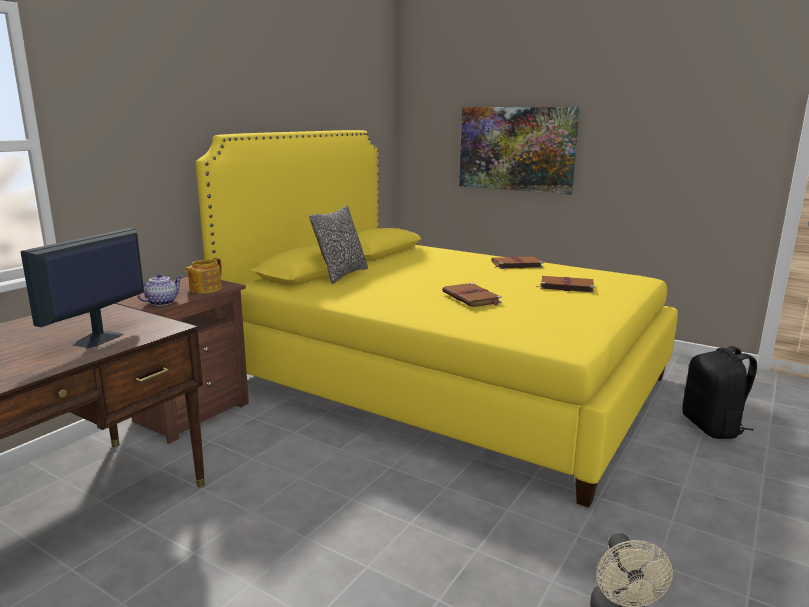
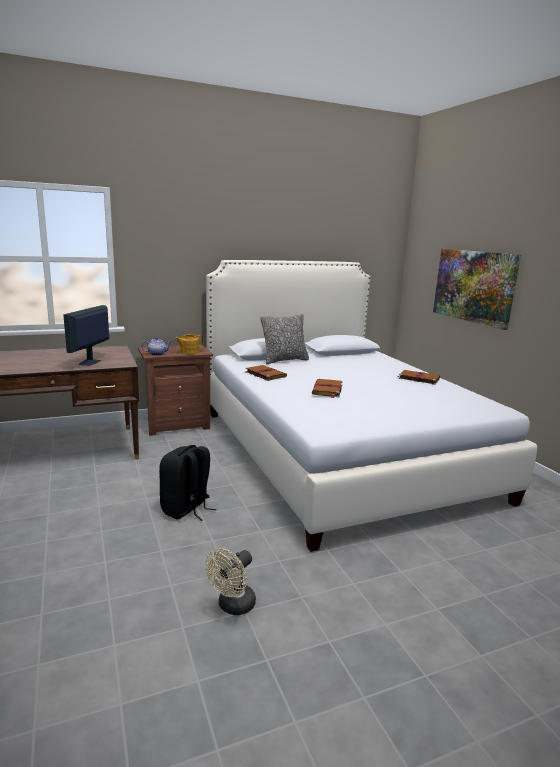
camera: 35 degrees right, 0 degrees up
(98, 339) = (90, 362): monitor -> monitor turned 45 degrees counterclockwise
(444, 381) = (338, 452): yellow bed -> white bed
(565, 286) = (418, 399): brown book -> brown book (265, 374)
(713, 427) = (500, 551): black backpack -> black backpack (186, 509)

